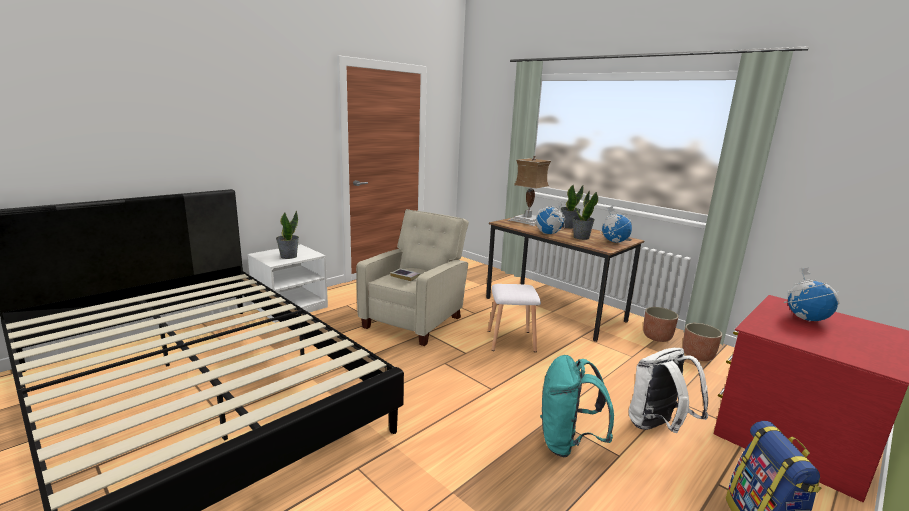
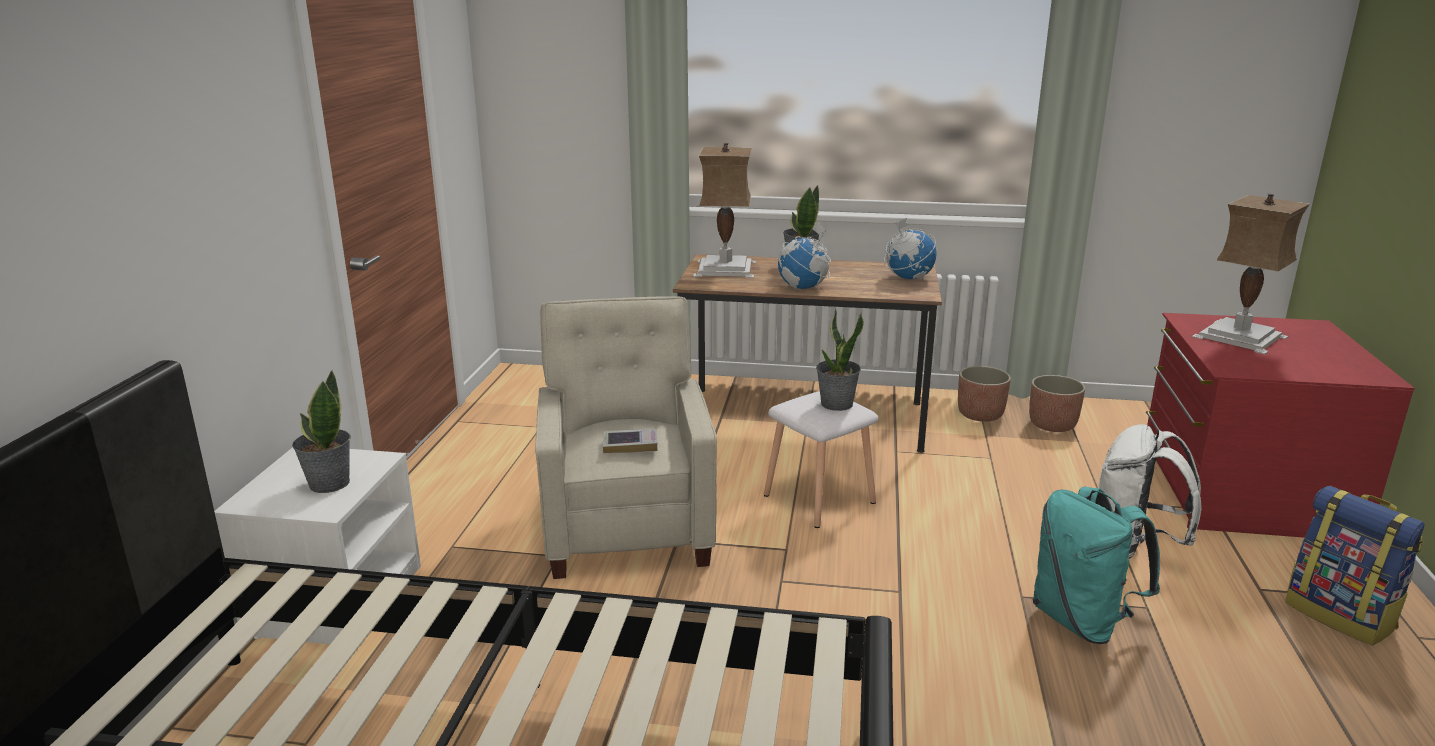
camera: 35 degrees left, 5 degrees up
(581, 237) = (856, 282): potted plant -> potted plant (836, 404)
(806, 319) = (1242, 336): globe -> table lamp

